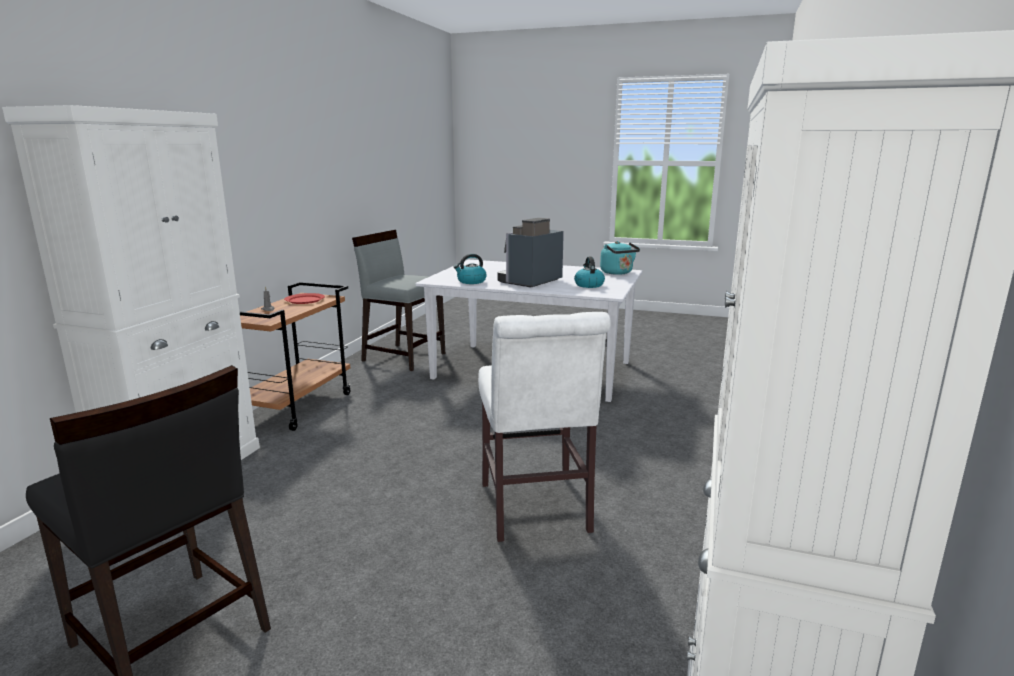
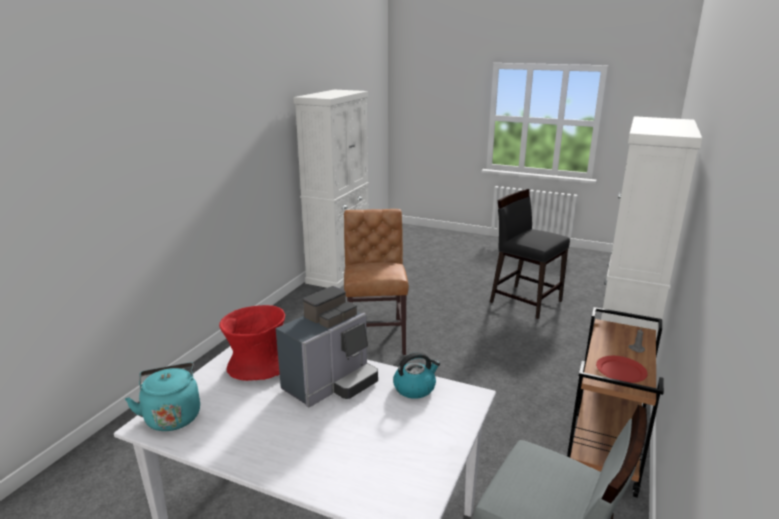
camera: 175 degrees left, 5 degrees up
(536, 511) = (375, 338): white chair -> brown chair
(588, 285) = (259, 367): kettle -> red vase

